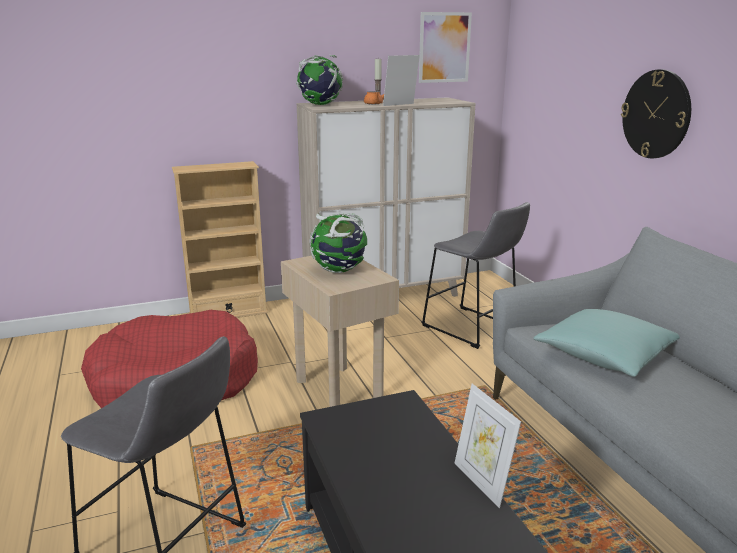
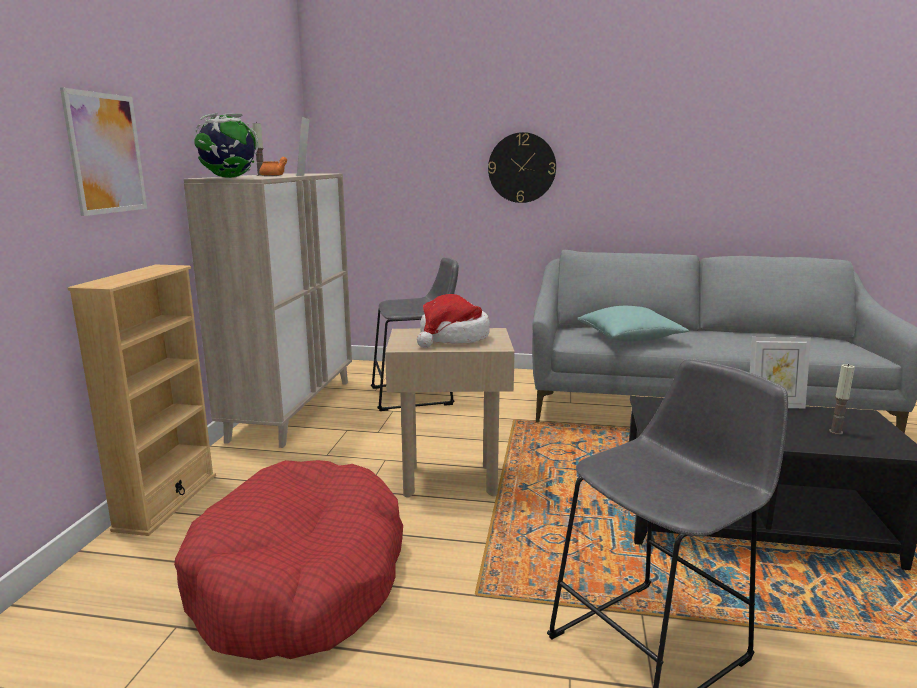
camera: 60 degrees left, 5 degrees down
(339, 270) = (453, 338): globe -> hat
(433, 536) = (836, 432): none -> candle
(444, 47) = (274, 118): picture -> picture (106, 153)

